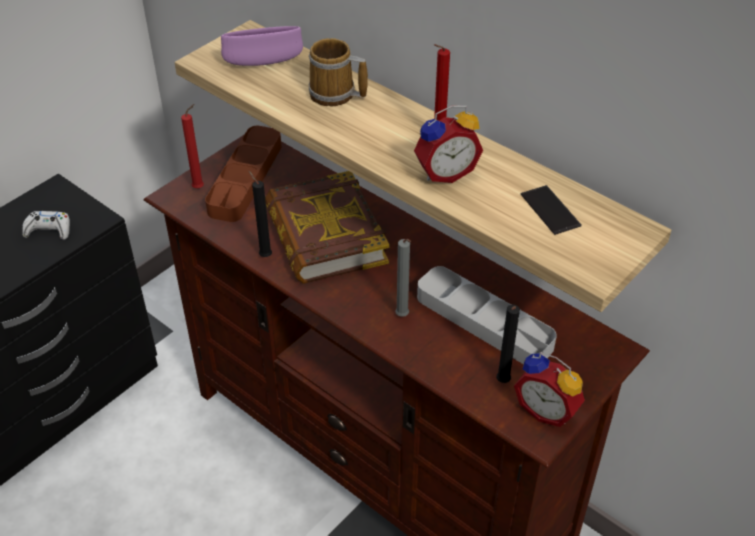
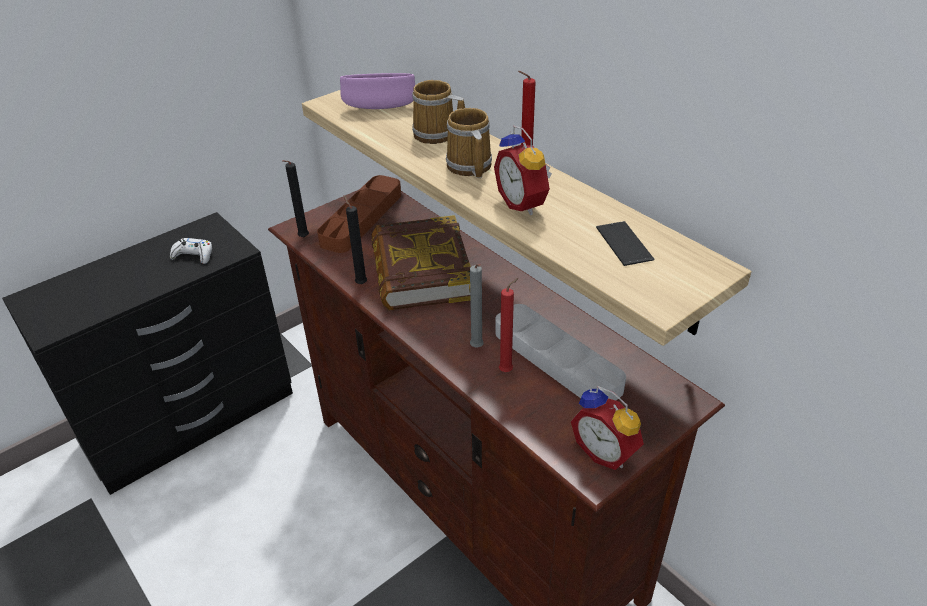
camera: 10 degrees right, 5 degrees down
(200, 187) = (319, 223): red candle -> red candle (508, 370)
(378, 132) = (468, 167): none -> mug
(444, 172) = (524, 203): alarm clock -> alarm clock turned 75 degrees clockwise
(502, 383) = (563, 420): black candle -> black candle (302, 238)

